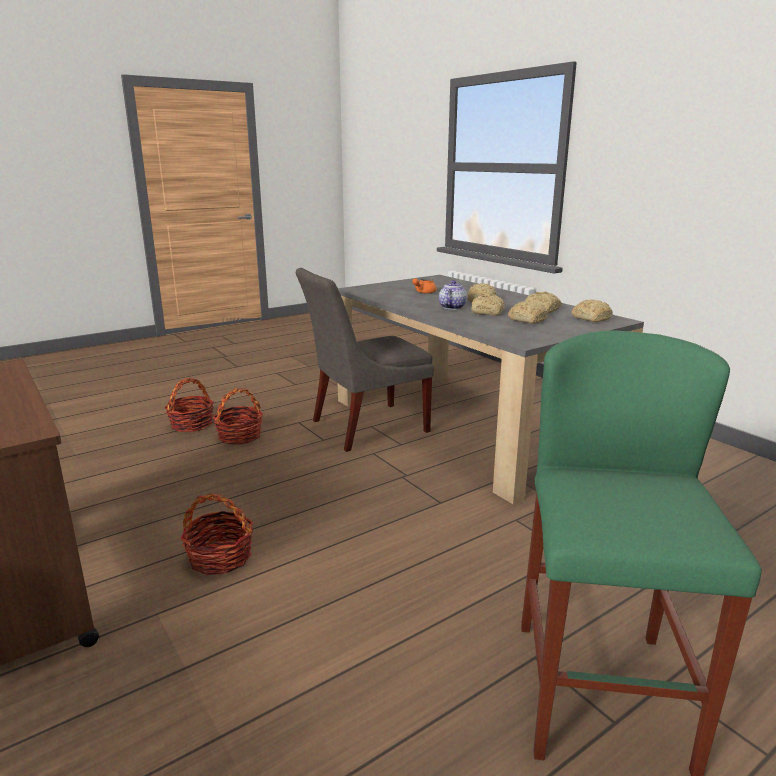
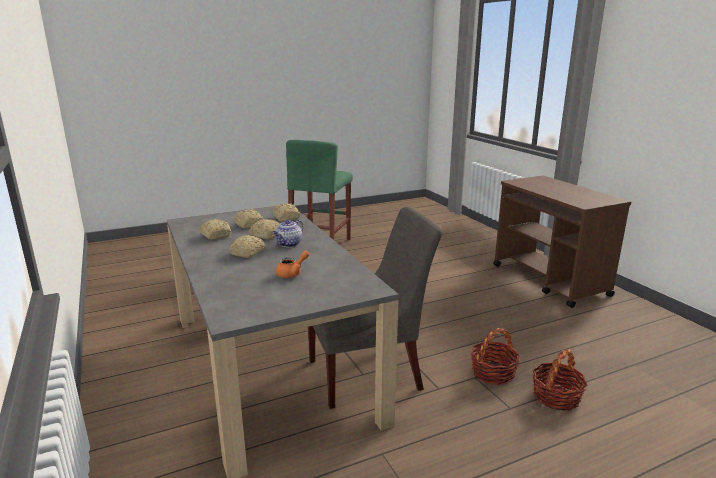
camera: 170 degrees left, 0 degrees up
(220, 557) = (460, 286): basket -> none
(591, 318) = (198, 224): bread -> bread (286, 218)

